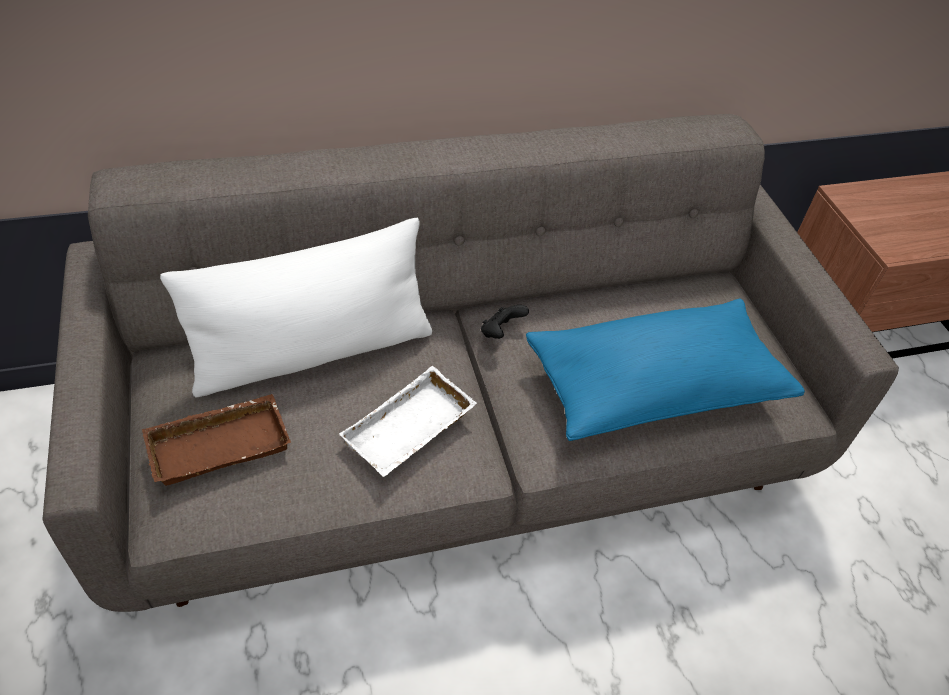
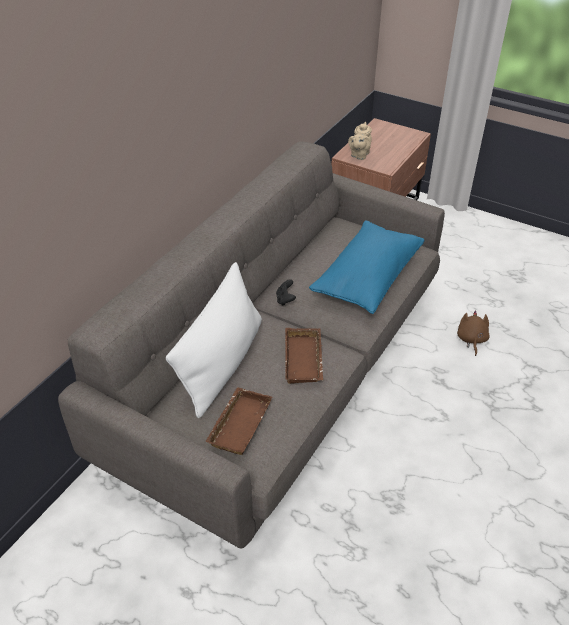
camera: 40 degrees left, 5 degrees down
(410, 431) = (305, 360): white tray -> brown tray
(799, 618) = (471, 340): none -> brown plush toy
(869, 206) = (359, 155): none -> beige teapot

